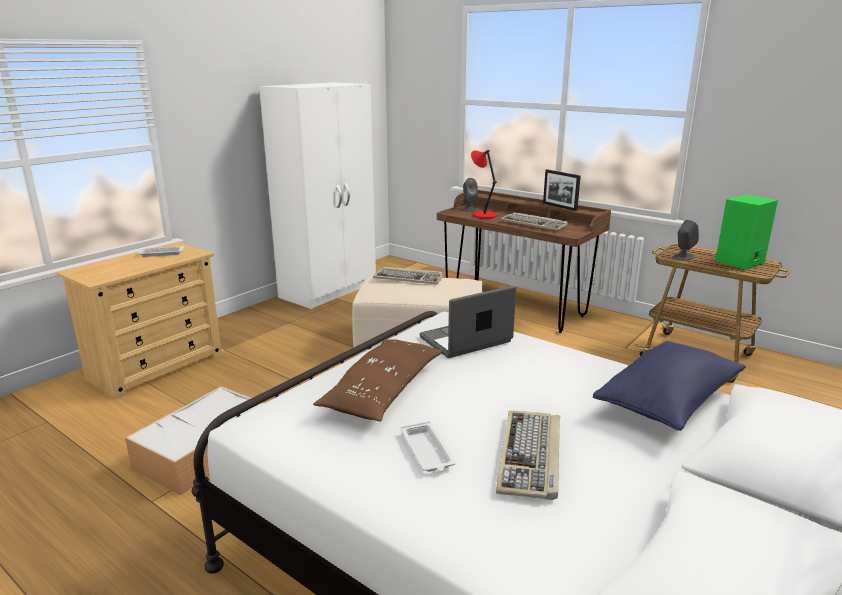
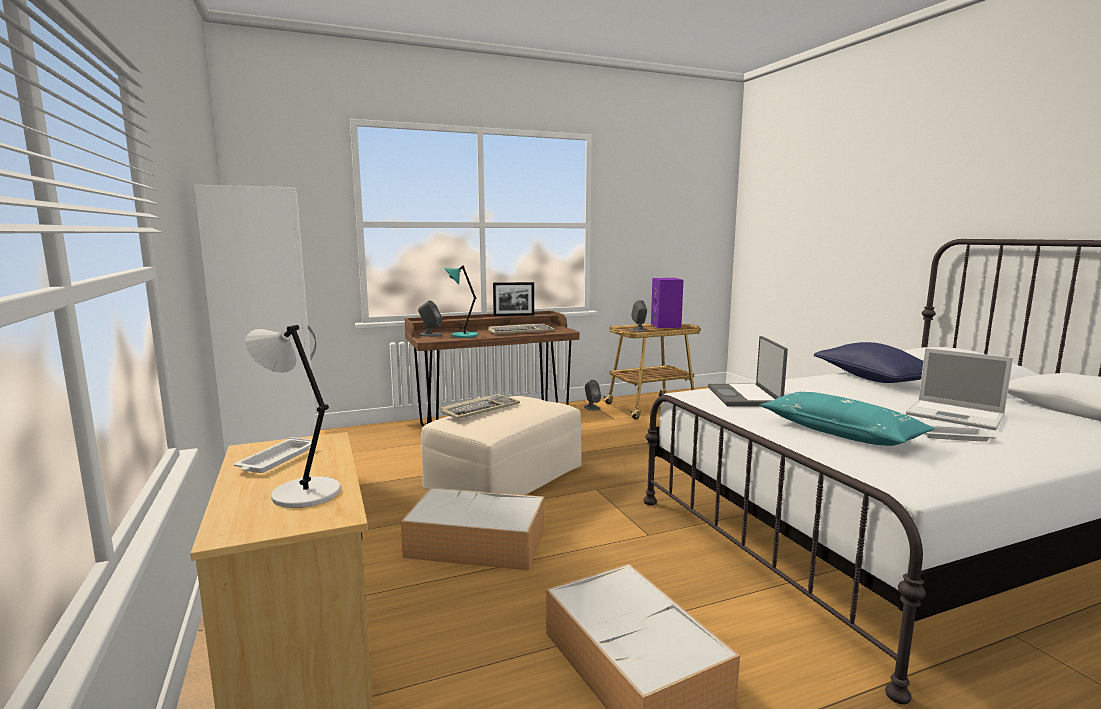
camera: 60 degrees left, 10 degrees down
(119, 269) = (302, 493): none -> grey table lamp
(312, 362) = (474, 543): none -> storage box
(383, 391) = (840, 432): brown pillow -> turquoise pillow
(483, 215) = (462, 335): red table lamp -> turquoise table lamp
(531, 457) = (956, 415): keyboard -> laptop
(638, 330) = (592, 408): none -> grey speaker
(740, 262) = (666, 326): green speaker -> purple speaker

